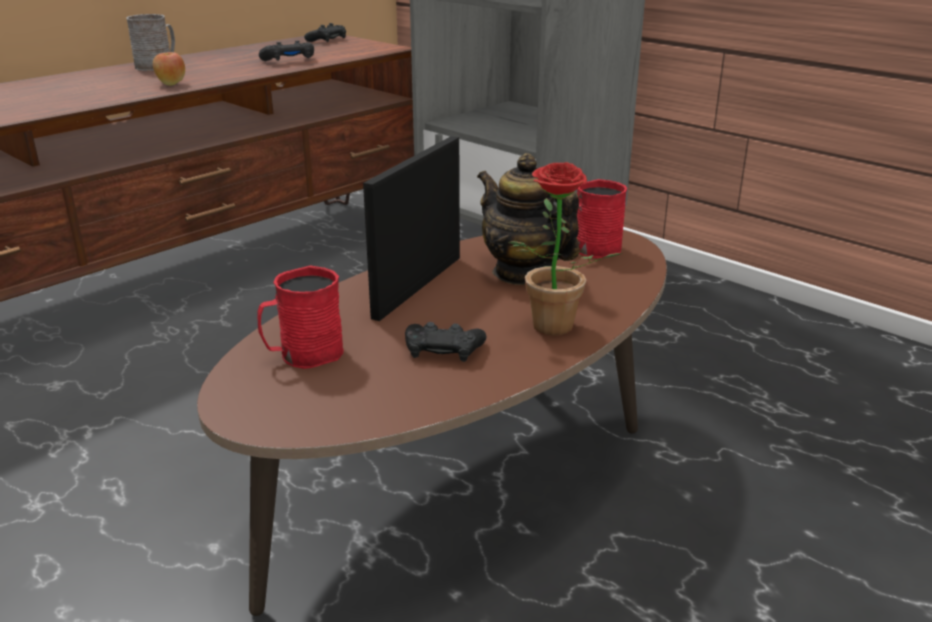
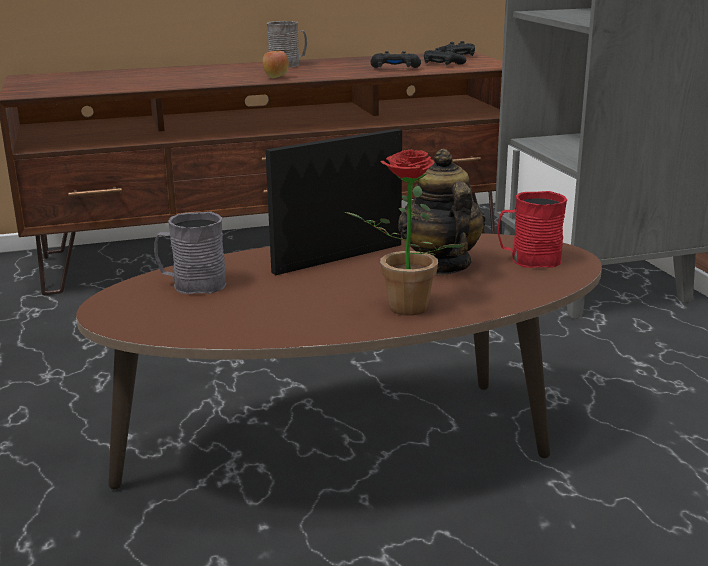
camera: 30 degrees right, 5 degrees down
(303, 355) = (192, 285): red mug -> grey mug
(443, 349) = (296, 304): black game controller -> black game controller (443, 64)

